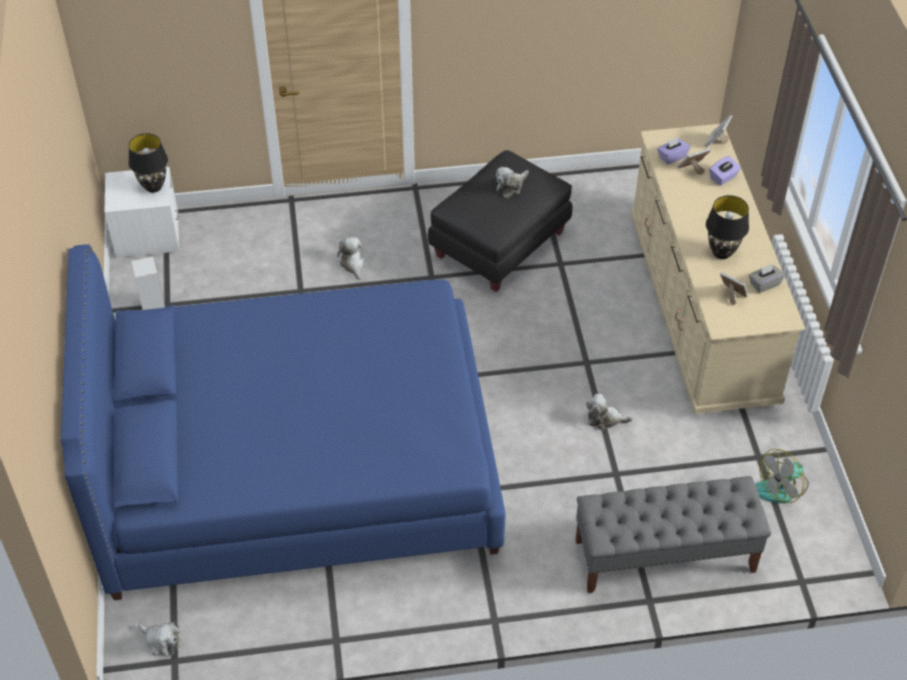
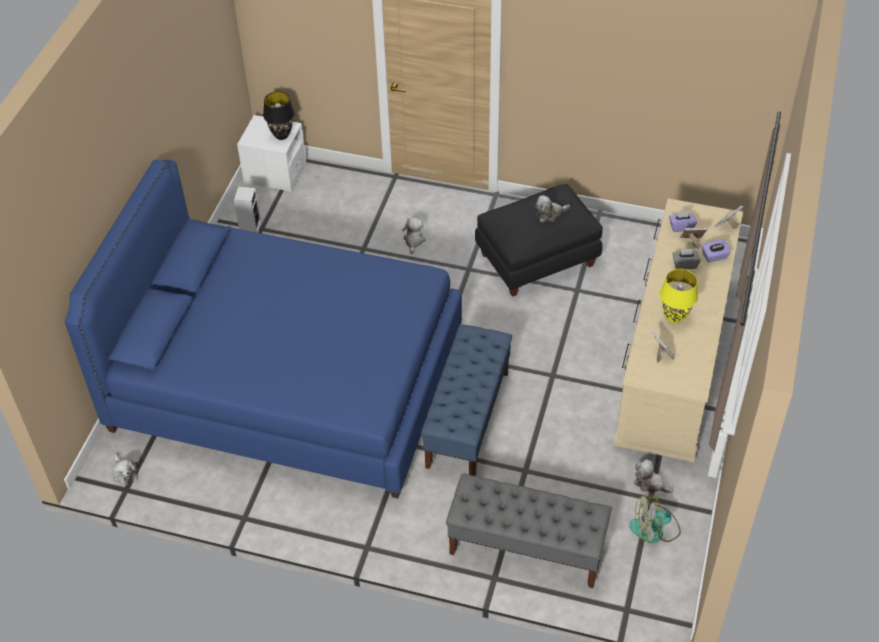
camera: 25 degrees right, 0 degrees up
(523, 440) = (467, 419): none -> blue bench
(605, 419) = (541, 425): plush toy -> plush toy (650, 483)
(722, 253) = (675, 318): black table lamp -> yellow table lamp
(764, 284) = (695, 354): grey tissue box -> grey tissue box (684, 264)

